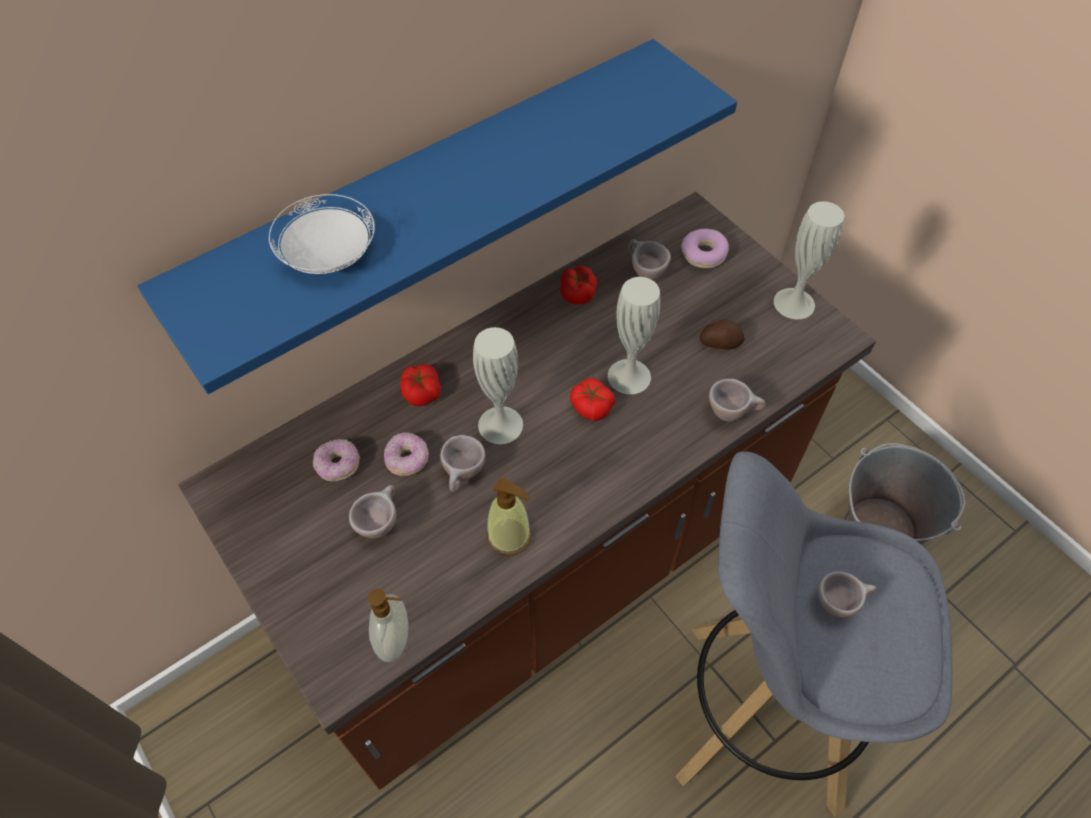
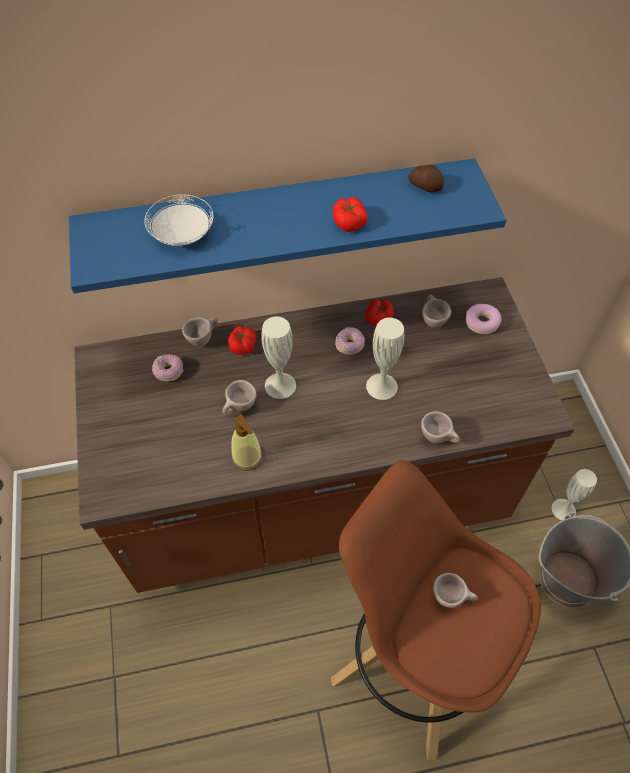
camera: 25 degrees right, 0 degrees up
(380, 522) = (175, 416): beige cup -> beige cup (203, 339)
(396, 639) = (146, 490): soap dispenser -> none
(407, 460) = (211, 384): donut -> donut (349, 345)
(591, 406) = (345, 396): tomato -> tomato (349, 222)
(720, 342) = (458, 387): potato -> potato (425, 186)
(756, 712) = (409, 663): grey stool -> brown stool
(794, 303) = (528, 380): white vase -> white vase (563, 509)

